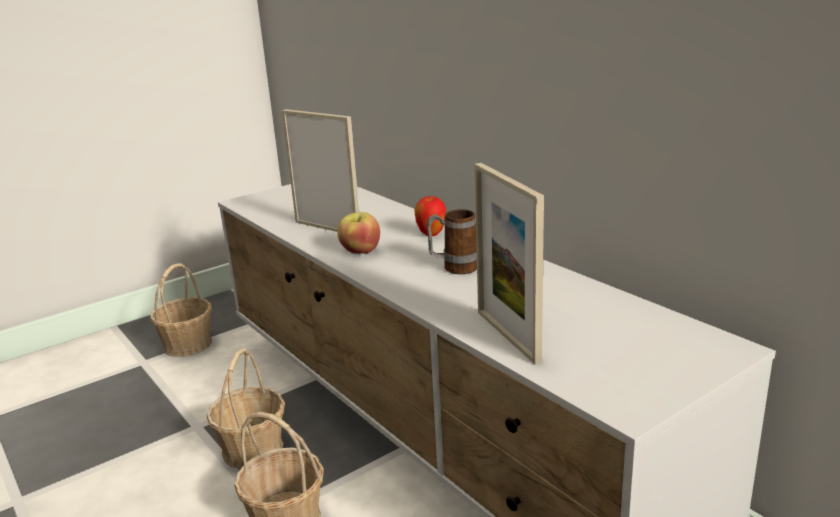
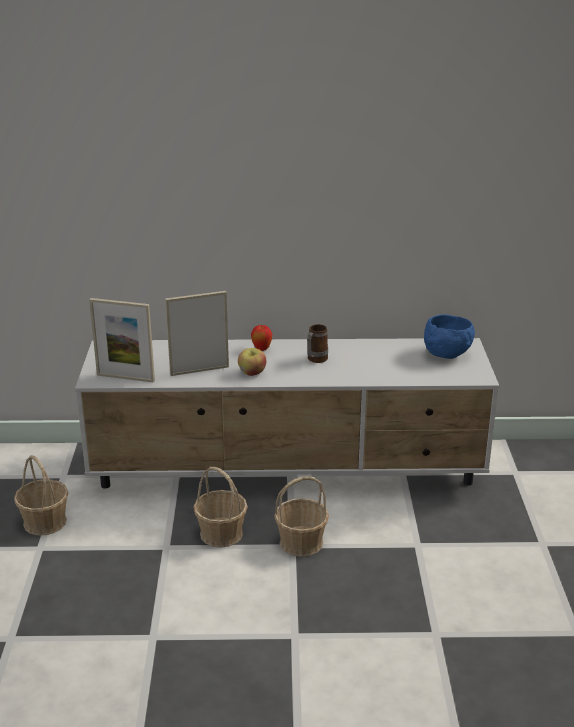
camera: 55 degrees left, 5 degrees up
(507, 336) = (400, 375): picture frame -> picture frame (125, 378)
(649, 345) = (447, 355): none -> blue bowl

